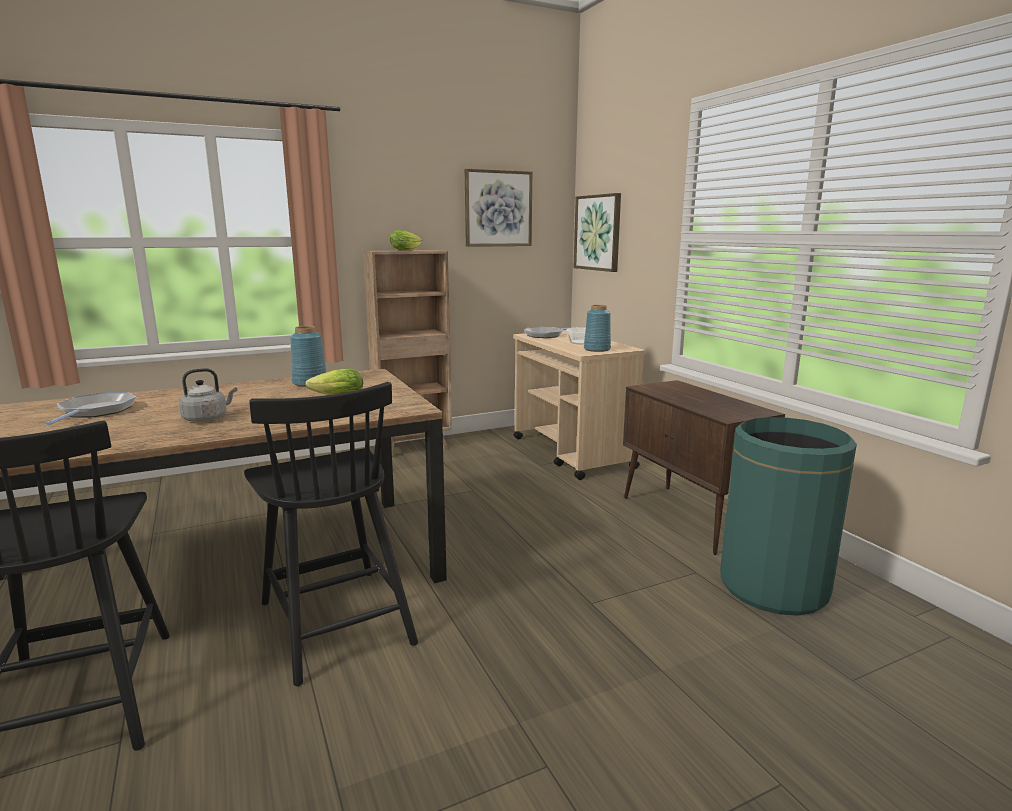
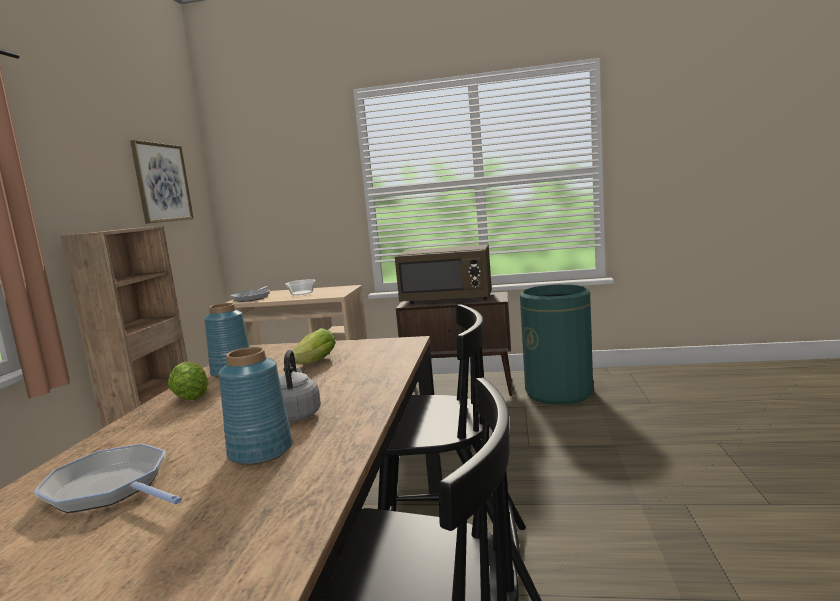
camera: 55 degrees left, 5 degrees down
(407, 250) = (110, 230): lettuce -> lettuce (193, 394)
(596, 349) = (333, 292): blue vase -> blue vase (259, 452)
(598, 232) = (254, 200): picture -> none
(693, 397) = (447, 299): none -> brown microwave

